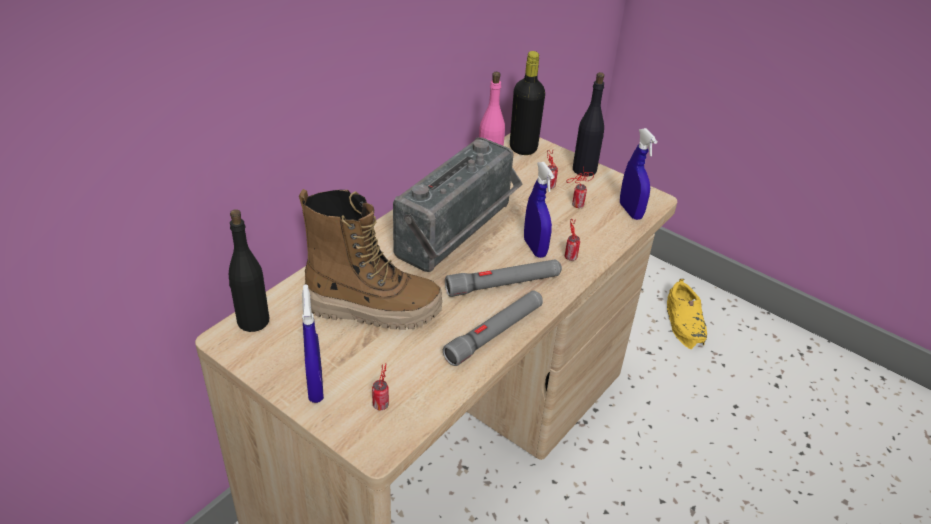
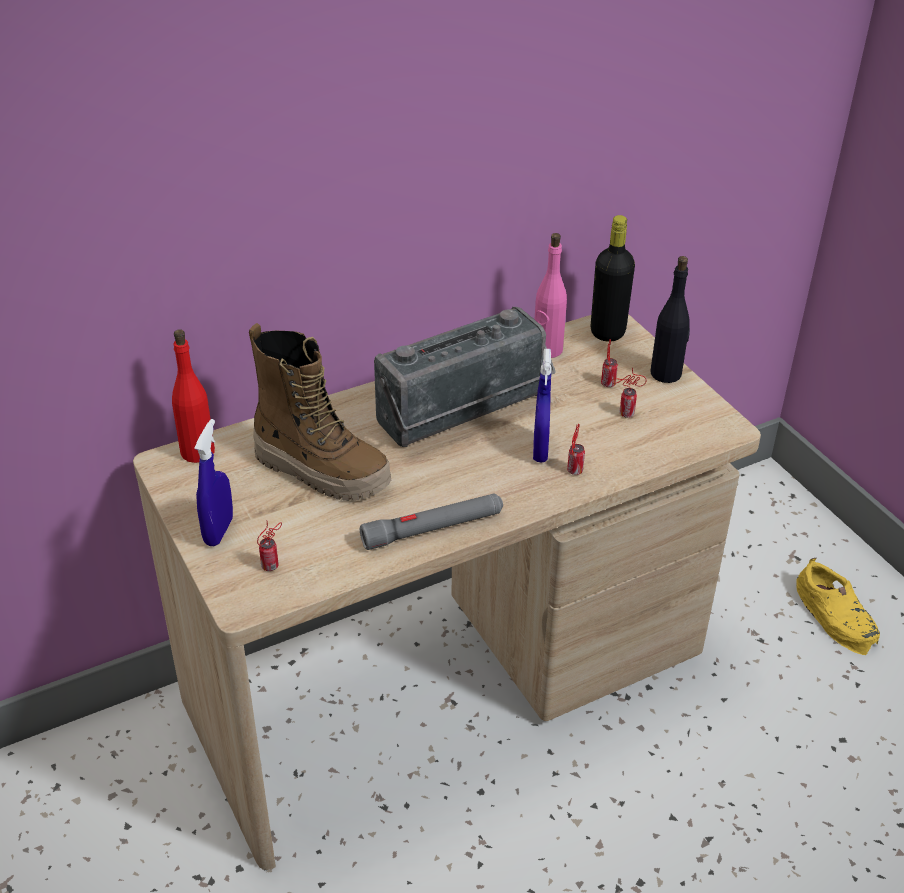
camera: 25 degrees right, 0 degrees up
(253, 321) = (197, 452): black bottle -> red bottle
(503, 284) = (477, 480): grey flashlight -> none
(630, 211) = (688, 435): blue spray bottle -> none
(685, 321) = (836, 615): yellow shoe -> yellow shoe turned 45 degrees counterclockwise

